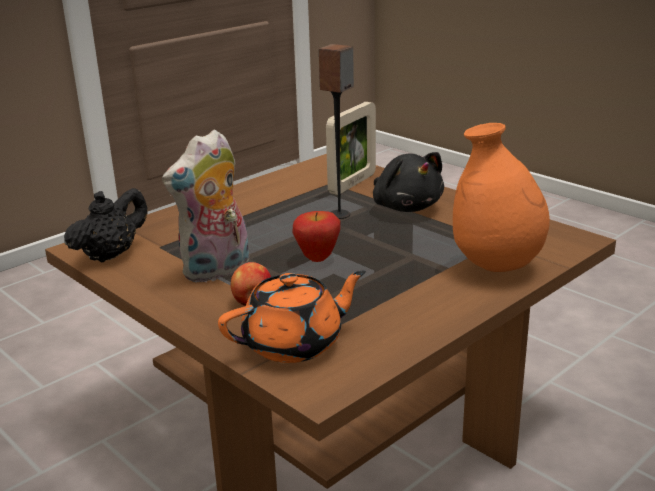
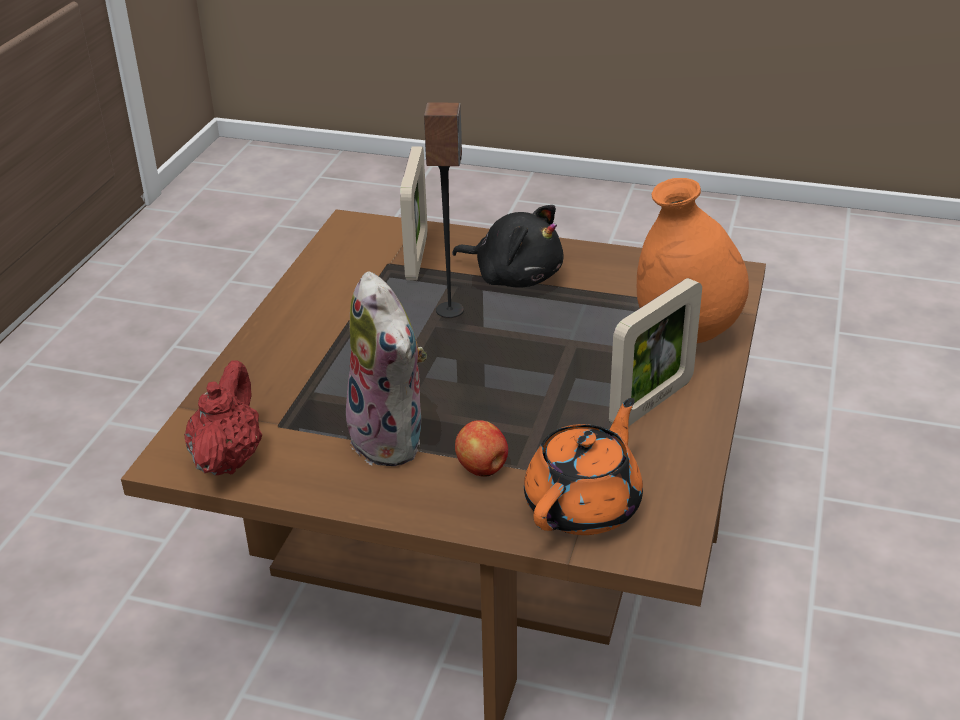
camera: 30 degrees left, 10 degrees up
(111, 255) = (228, 458): black teapot -> red teapot
(217, 271) = (393, 439): plush toy -> plush toy turned 45 degrees counterclockwise
(317, 258) = (490, 383): apple -> none
(419, 299) = (651, 403): none -> picture frame

